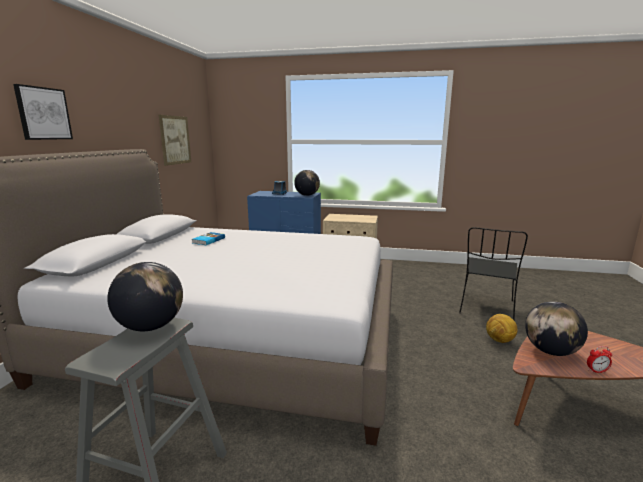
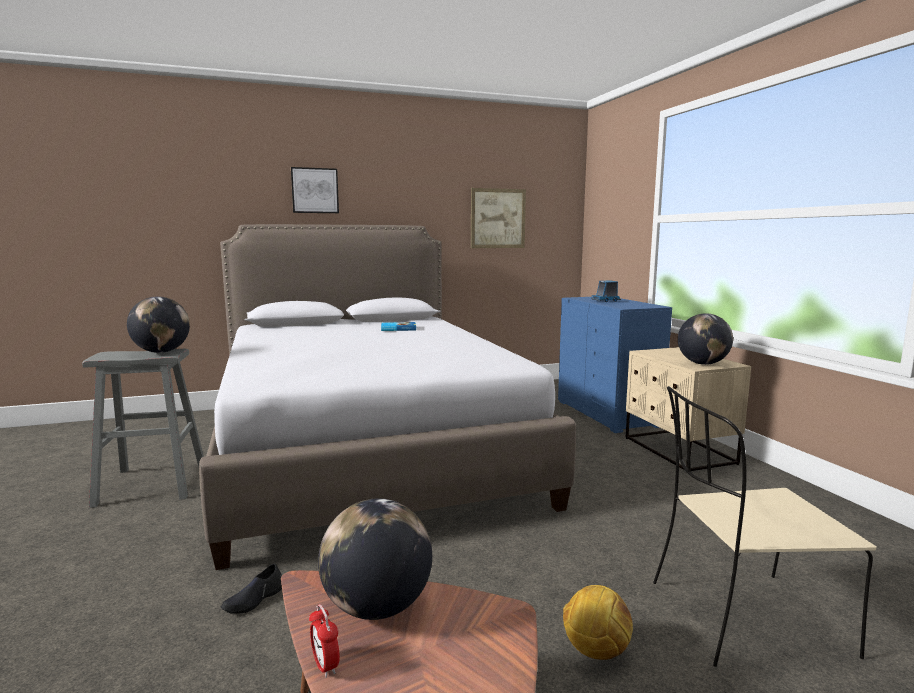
camera: 60 degrees right, 5 degrees down
(307, 195) = (629, 306): globe -> globe (702, 364)
(424, 431) = (254, 599): none -> black shoe
(486, 308) = (743, 618): black chair -> beige chair

